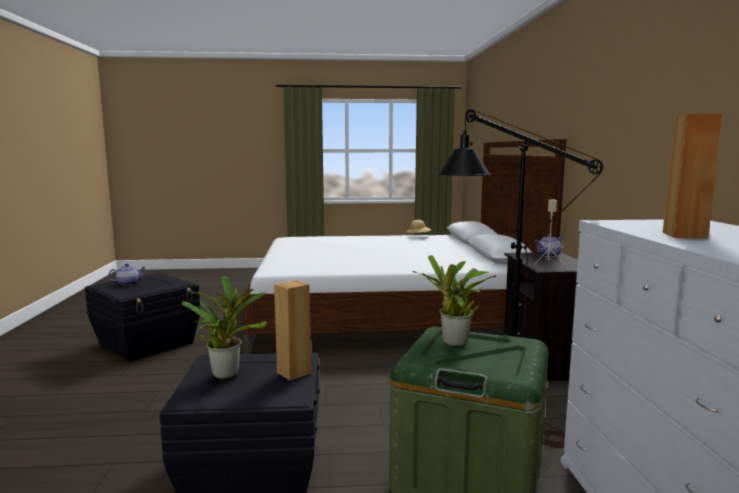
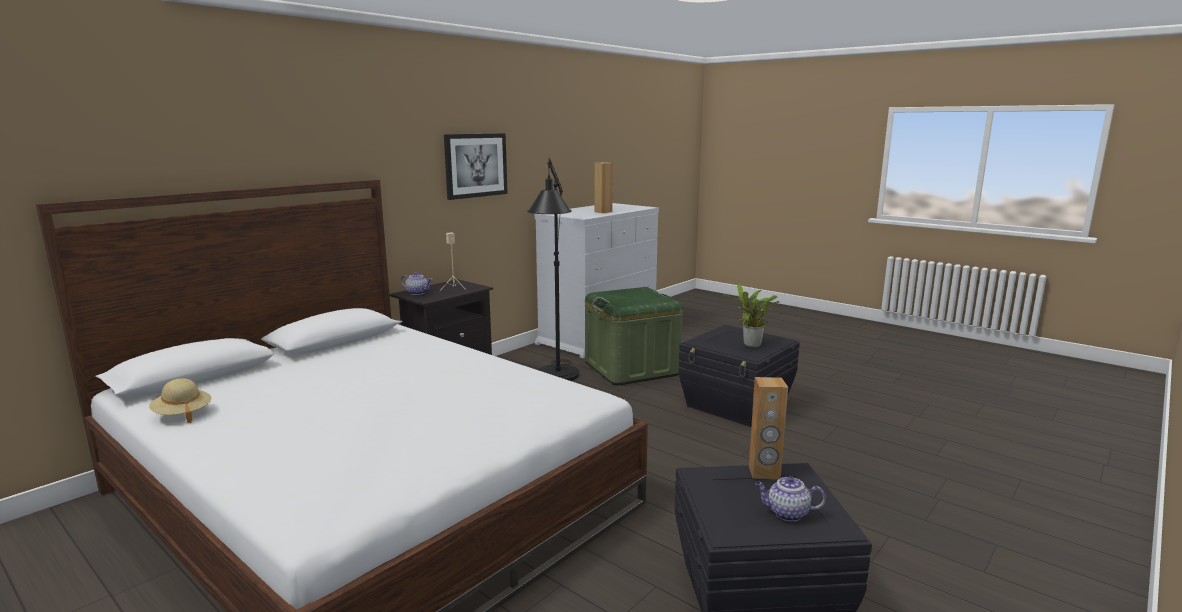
camera: 135 degrees left, 5 degrees up
(293, 373) = (712, 336): brown speaker -> brown speaker (764, 472)
(453, 344) = (630, 302): potted plant -> none
(642, 126) = (475, 165): none -> picture

